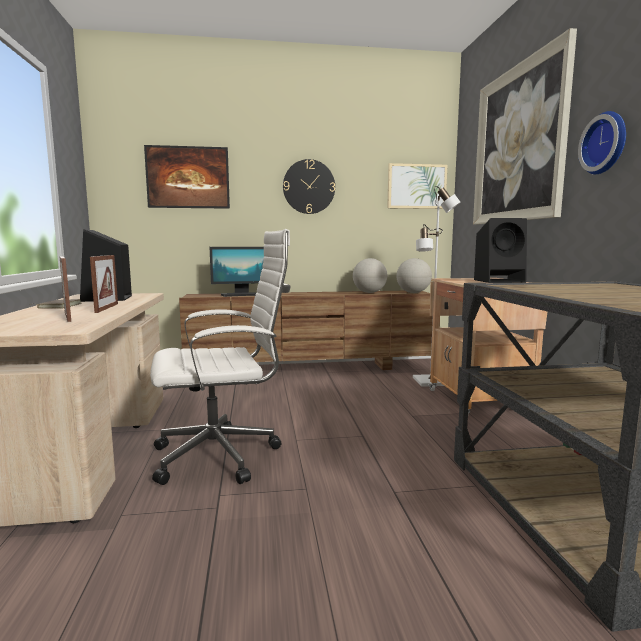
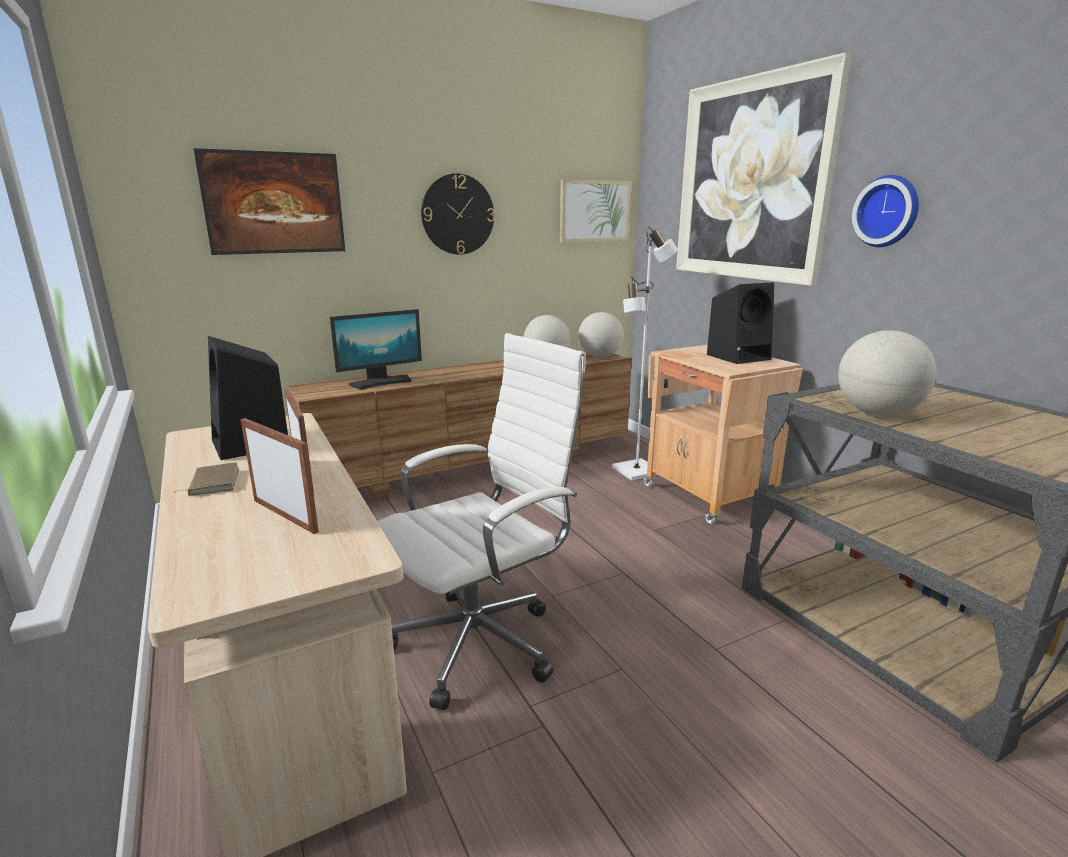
camera: 20 degrees left, 10 degrees up
(541, 289) = (877, 414): none -> globe

